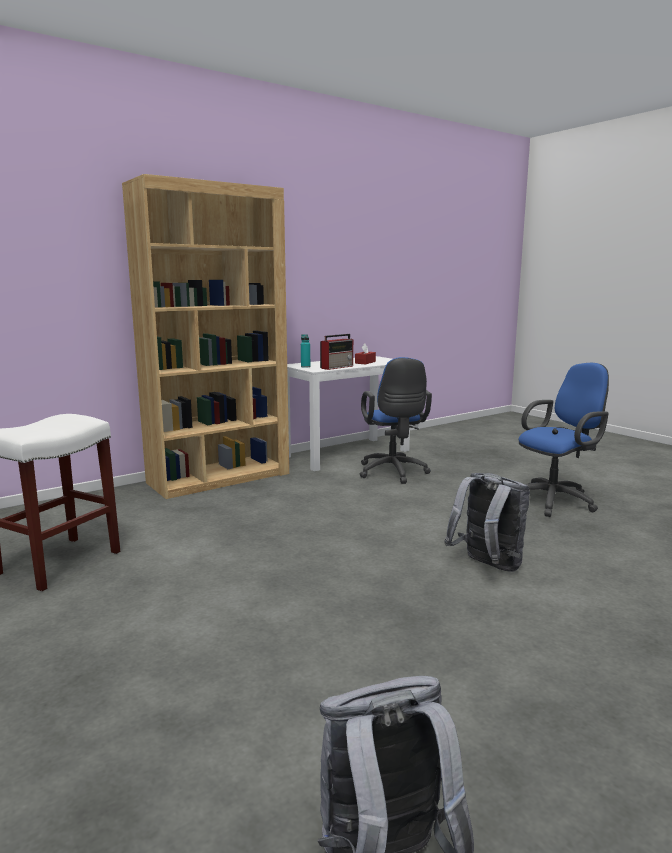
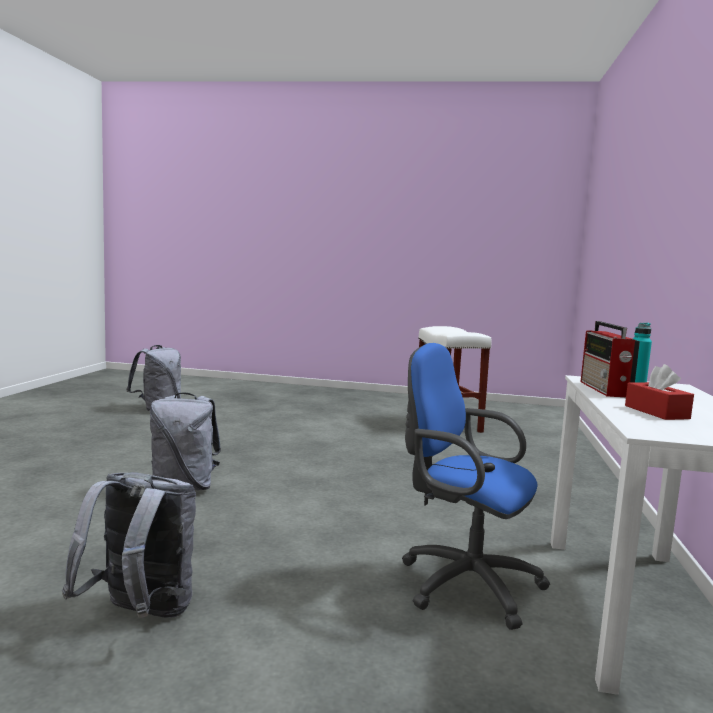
camera: 135 degrees right, 5 degrees down
(219, 478) = (584, 495): brown bookcase -> none
(555, 500) = (139, 615): blue office chair -> grey backpack

